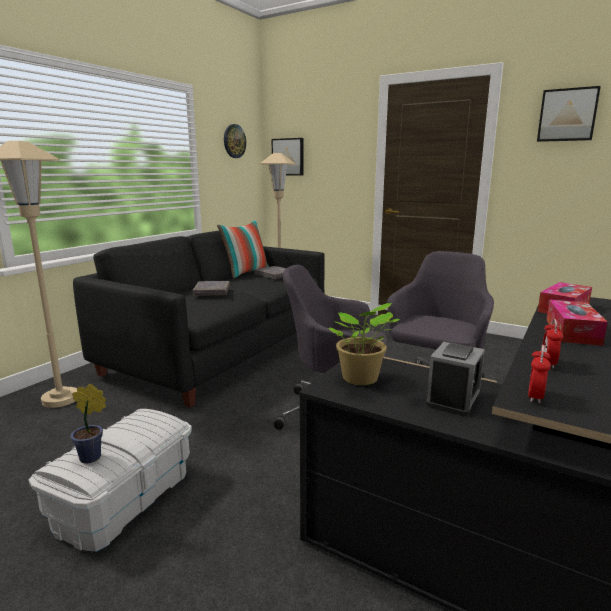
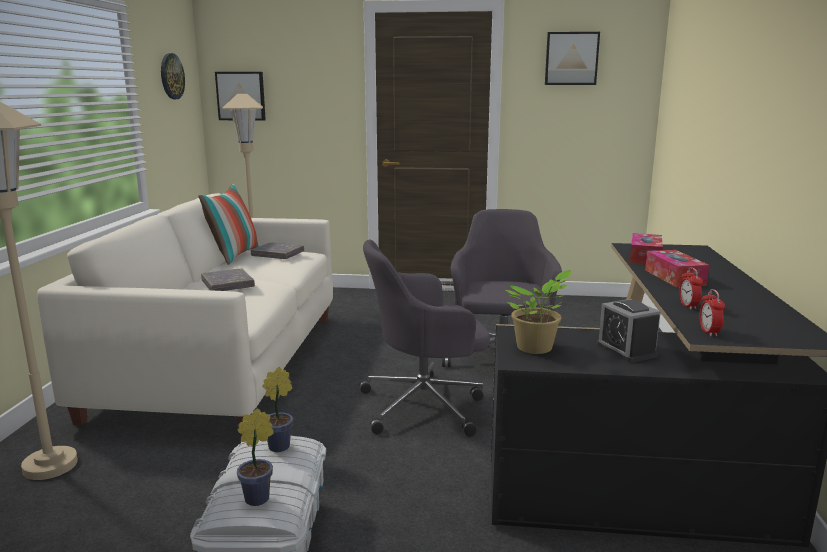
camera: 25 degrees left, 0 degrees up
(152, 420) = (281, 446): none -> potted plant
(220, 351) = (223, 362): black sofa -> white sofa
(453, 399) = (626, 350): alarm clock -> alarm clock turned 150 degrees clockwise

